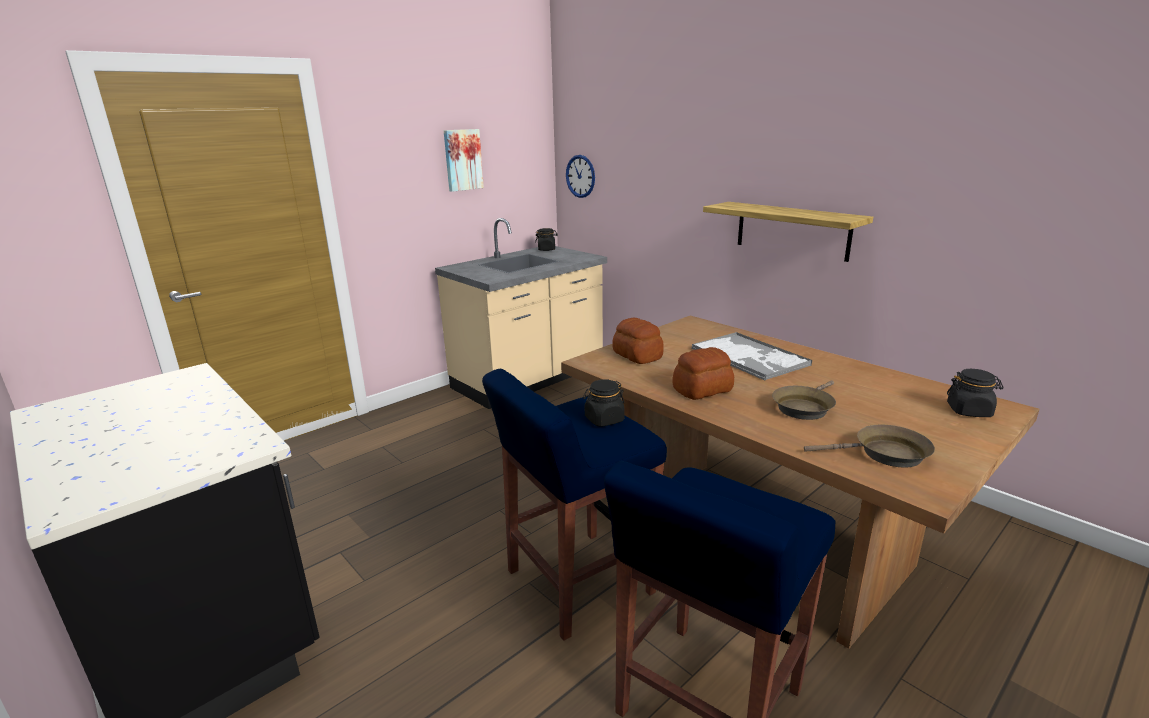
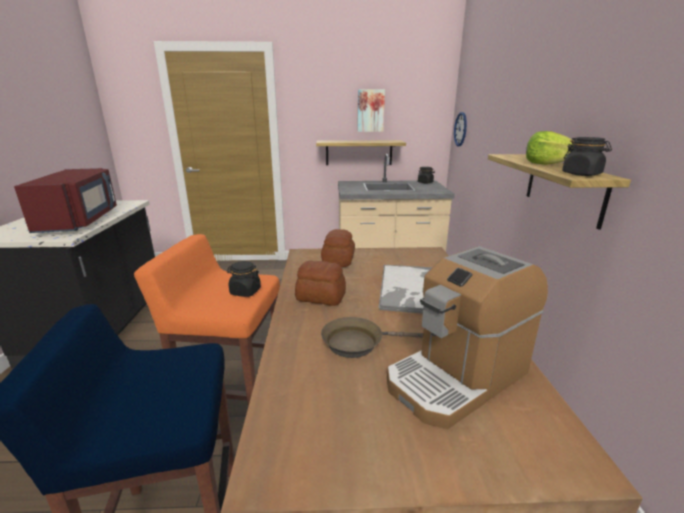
camera: 40 degrees right, 0 degrees up
(192, 423) = (80, 221): none -> red microwave
(454, 221) = (359, 152): none -> shelf
(577, 583) = (233, 401): blue stool -> orange stool
(783, 210) = (546, 164): none -> lettuce
(885, 454) = (321, 417): brown frying pan -> none
(891, 398) = (457, 376): none -> coffee machine
(969, 411) = (518, 437): black jar -> black jar (582, 174)

